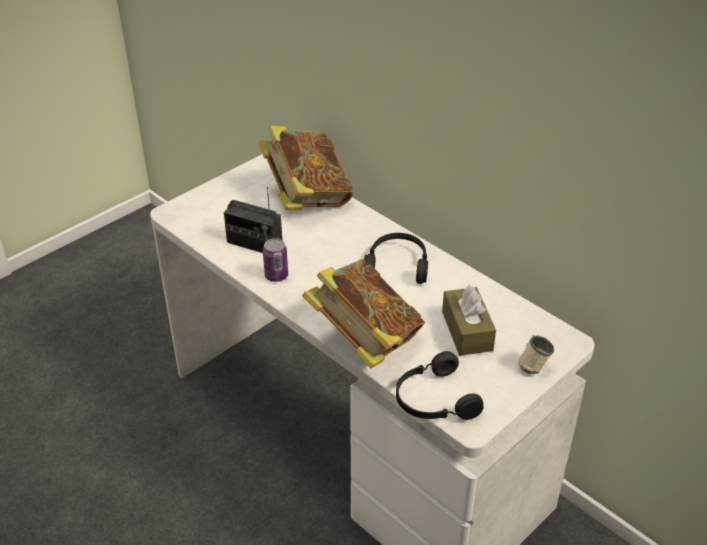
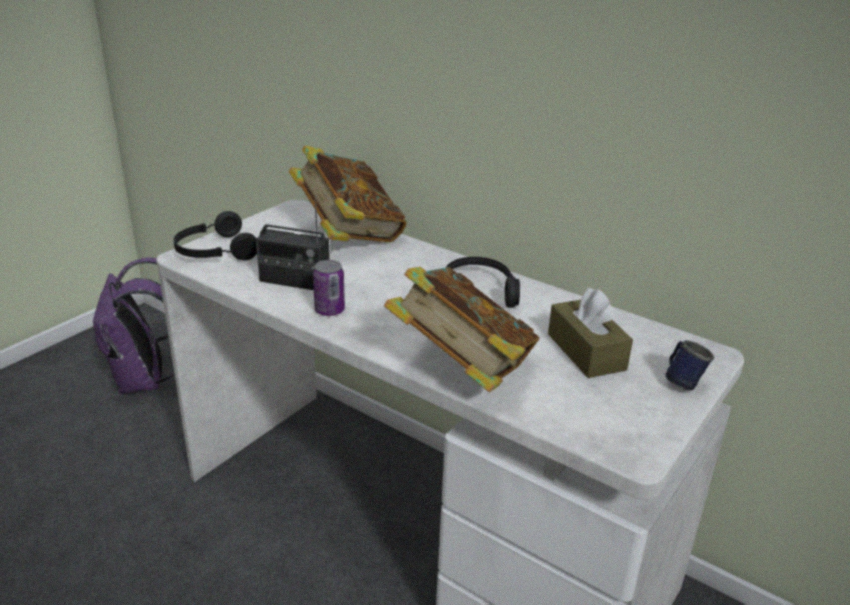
camera: 10 degrees left, 10 degrees down
(148, 282) = (145, 380): none -> purple backpack
(433, 400) = (575, 430): black headphones -> black headphones (214, 251)
(532, 365) = (681, 381): beige mug -> blue mug

